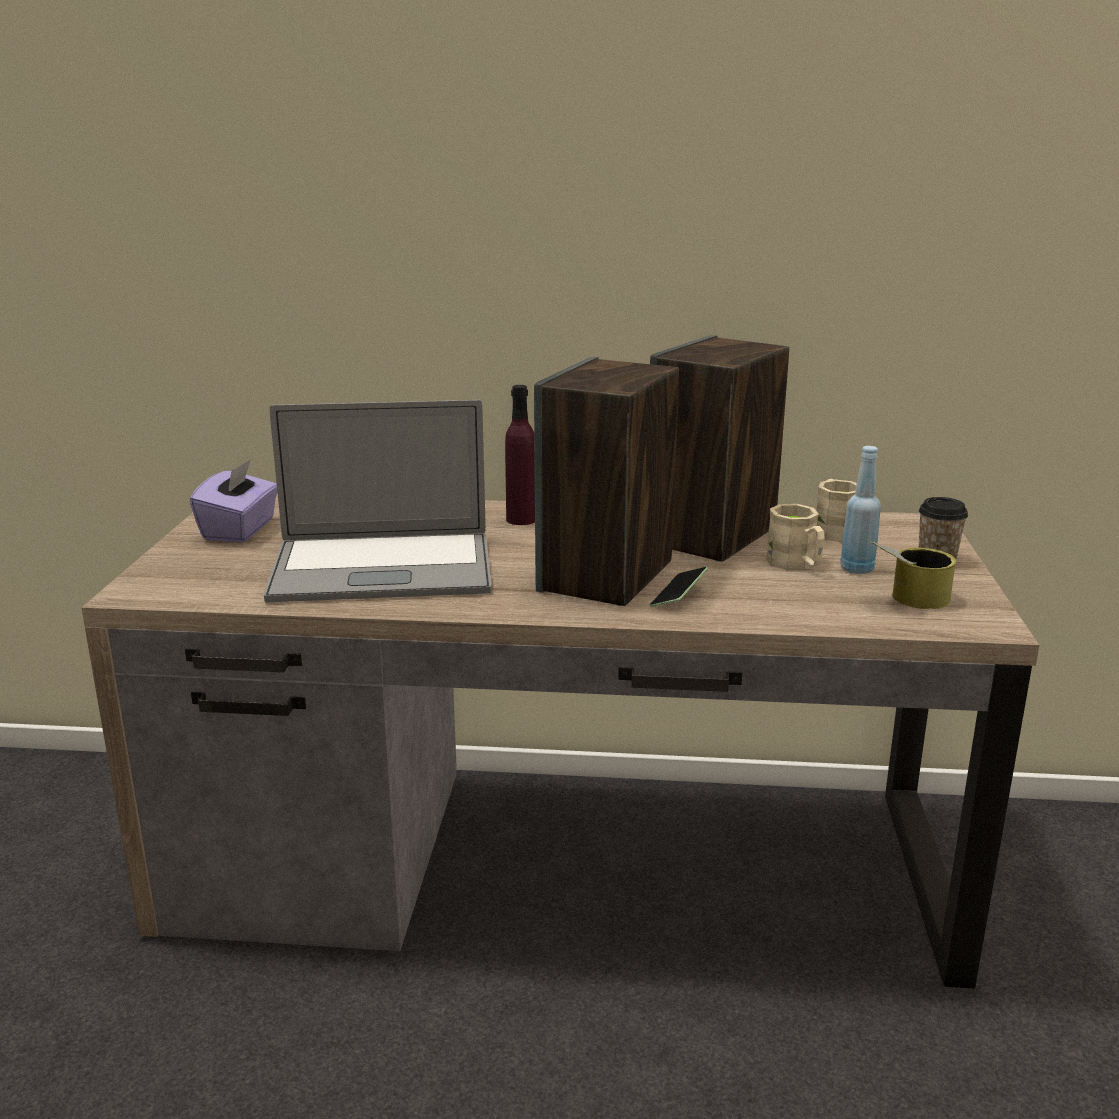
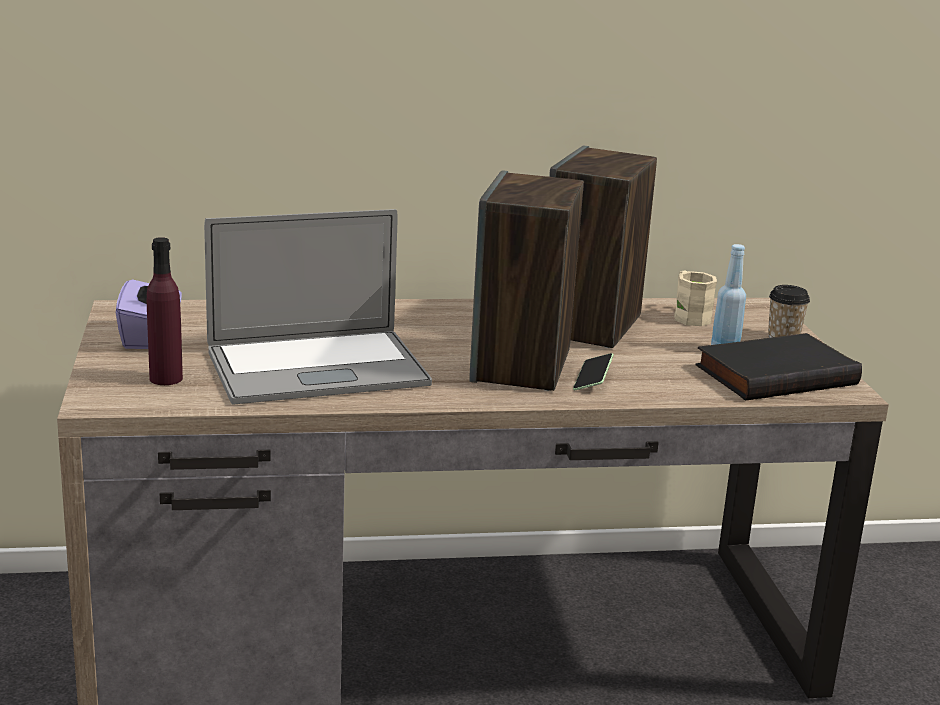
camera: 15 degrees left, 0 degrees up
(521, 519) = (413, 317): purple bottle -> purple bottle (166, 378)
(796, 565) = (674, 348): beige mug -> none
(906, 600) = (775, 374): can -> black book

